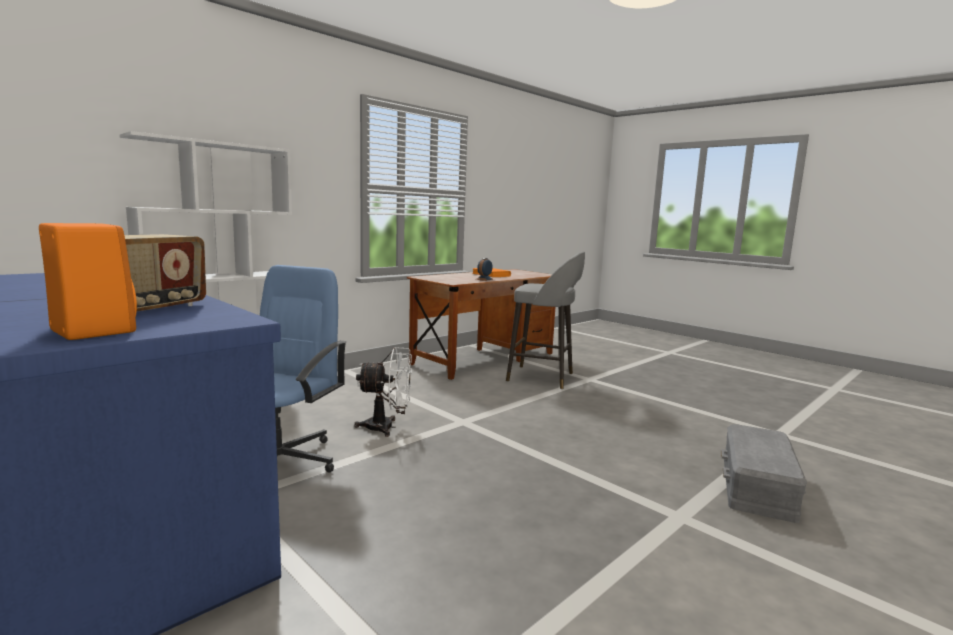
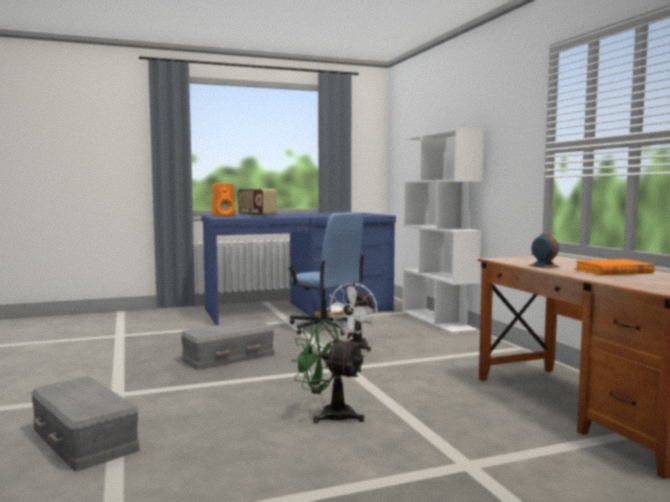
camera: 115 degrees right, 5 degrees down
(483, 492) = (228, 357): none -> grey storage box
(542, 377) = (482, 430): grey stool -> none
(576, 413) = (329, 414): none -> green fan

